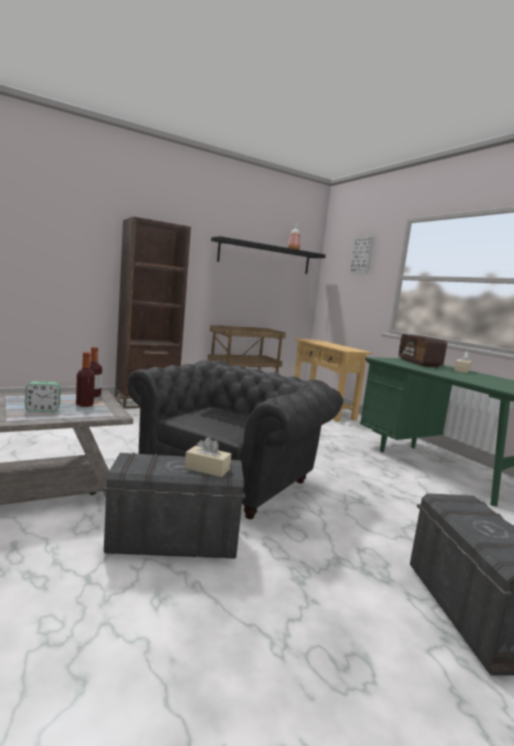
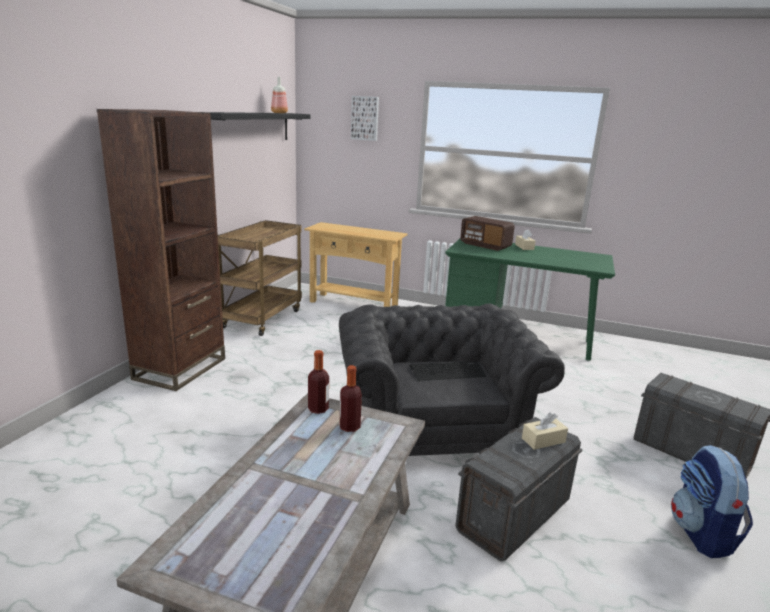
camera: 40 degrees left, 10 degrees up
(43, 410) = (343, 458): alarm clock -> none
(324, 662) = (701, 534): none -> backpack

